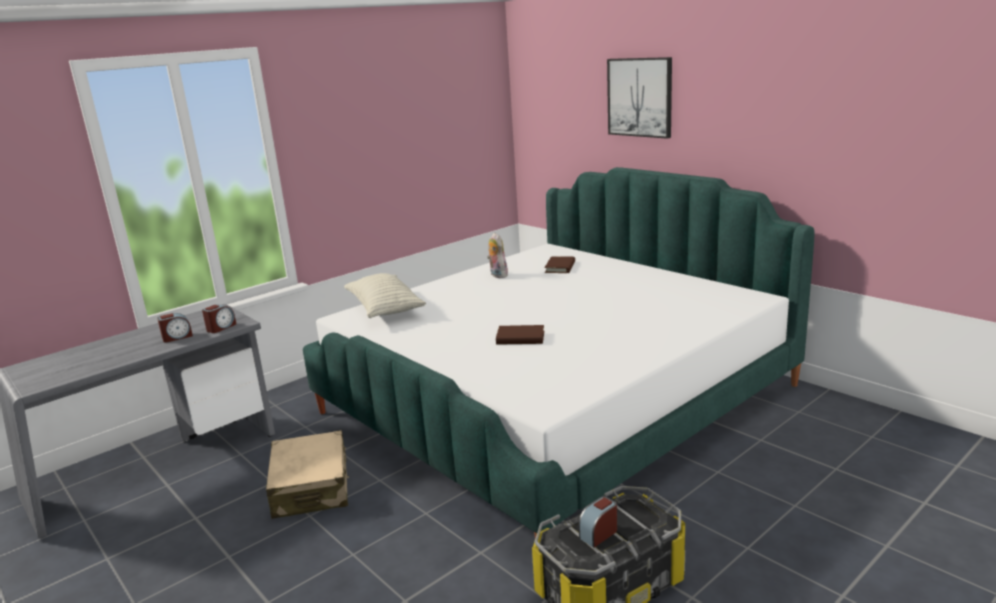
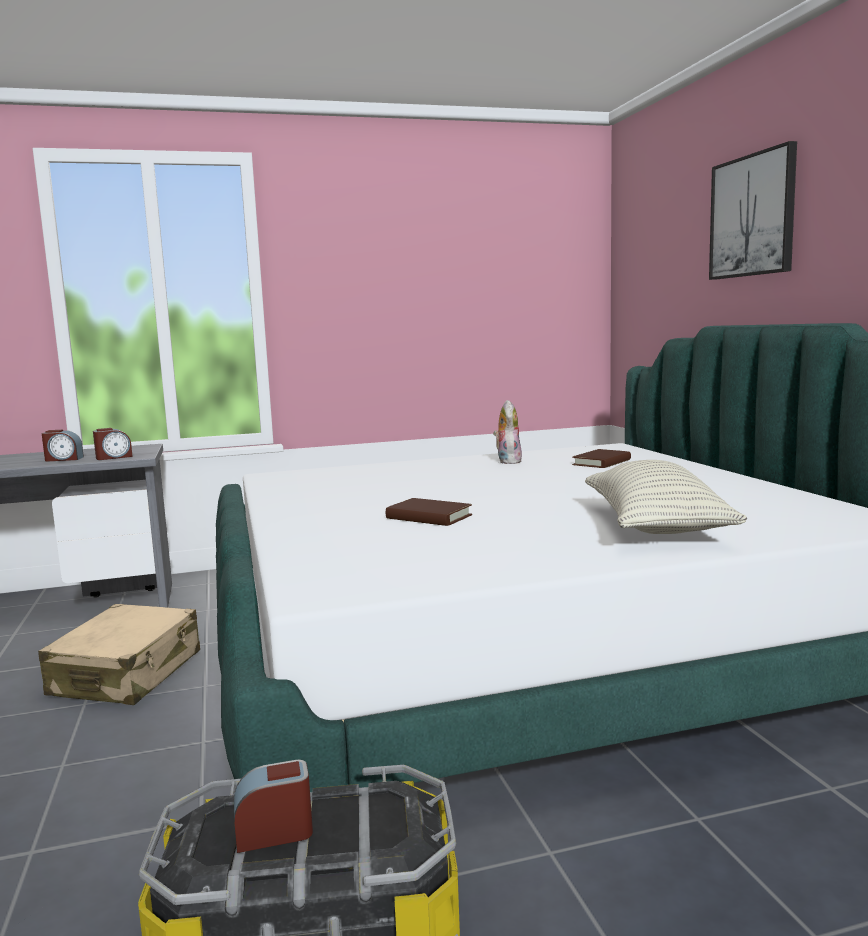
camera: 25 degrees right, 10 degrees down
(385, 309) = (326, 474): pillow -> pillow (655, 526)

